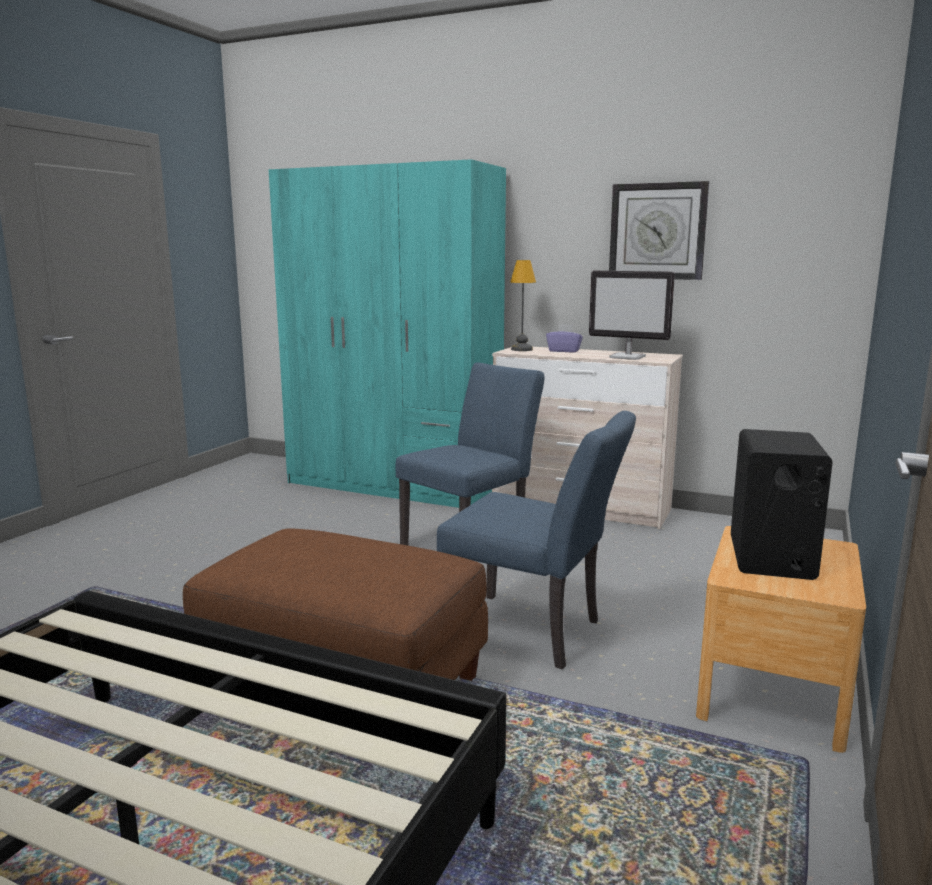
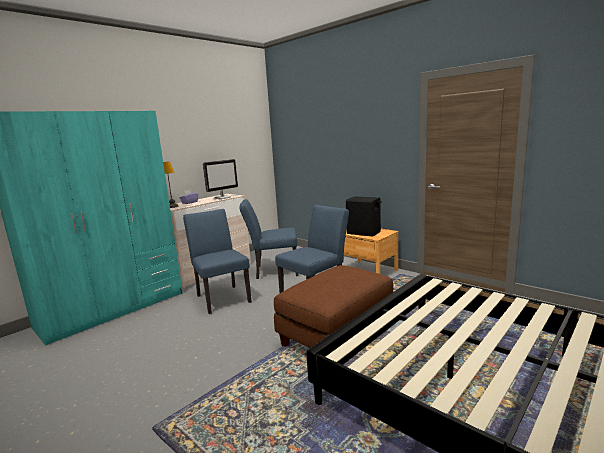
camera: 70 degrees left, 0 degrees up
(636, 560) = (273, 271): none -> blue chair
(657, 231) = (207, 143): wall clock -> none

